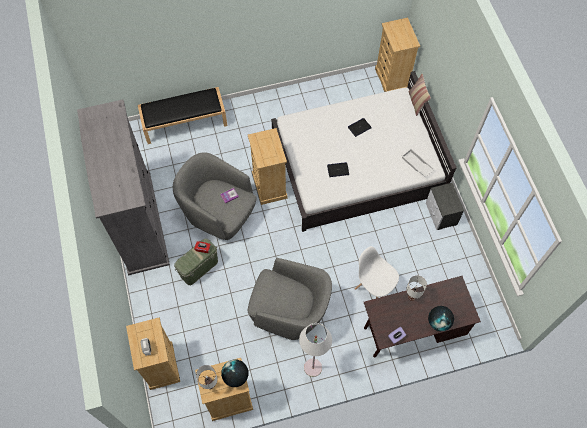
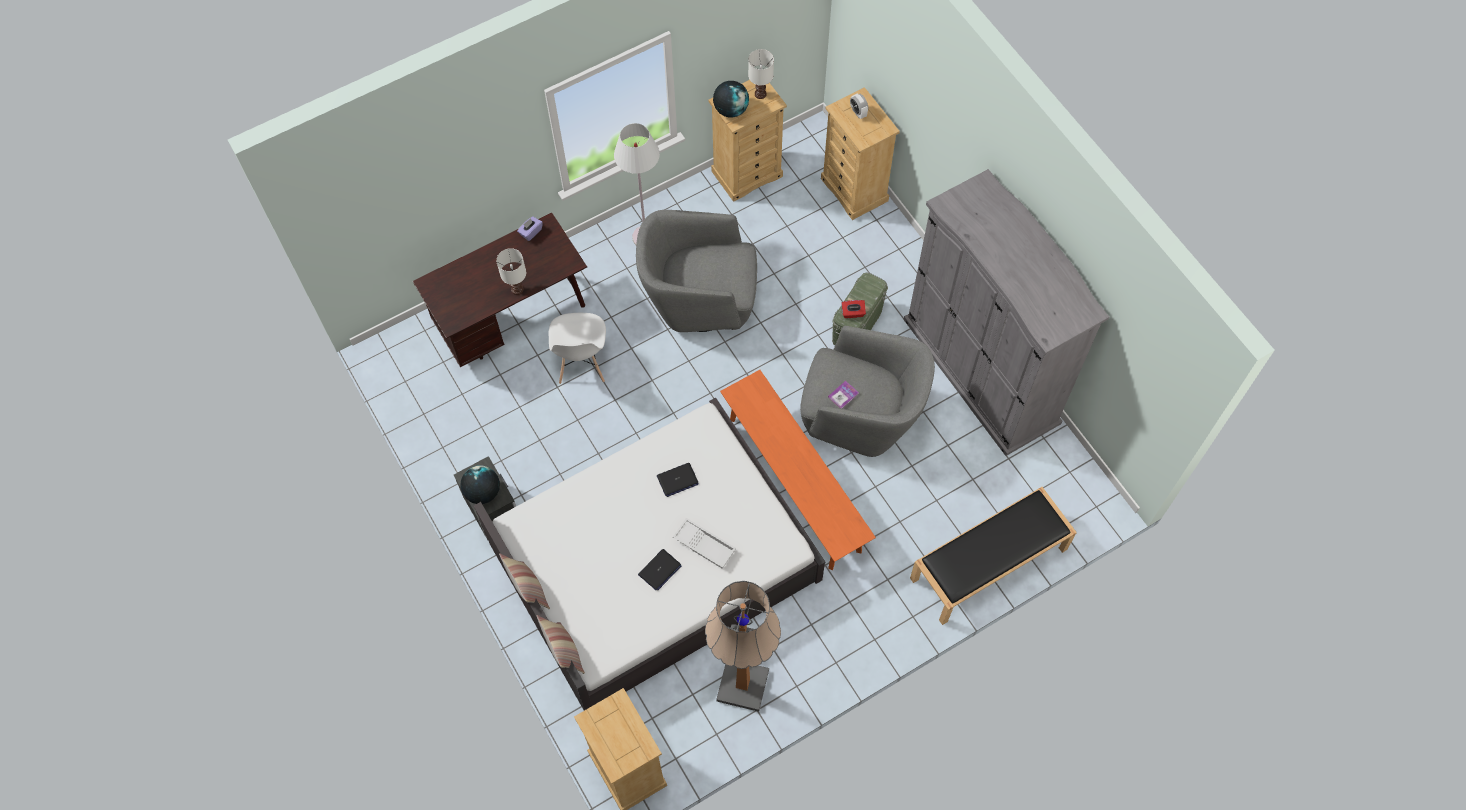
camera: 165 degrees right, 0 degrees up
(269, 186) = (794, 484): beige dresser -> orange bench
(327, 99) = (743, 685): none -> floor lamp
(373, 288) = (582, 364): white chair -> white chair turned 60 degrees clockwise
(416, 164) = (544, 525): white tray -> white tray (705, 545)
(430, 135) = (528, 590): none -> pillow
(439, 322) = (473, 265): globe -> globe (483, 492)

